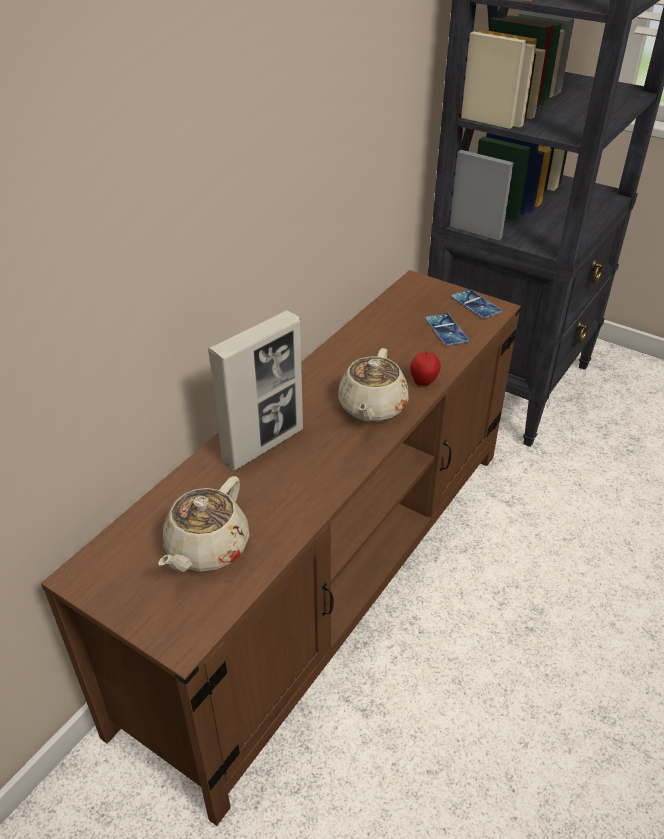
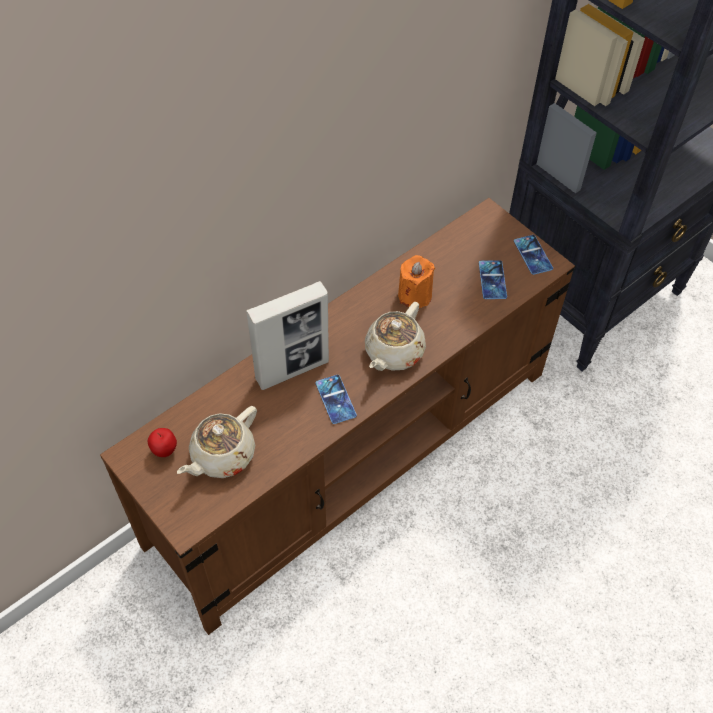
camera: 15 degrees right, 15 degrees up
(325, 463) = (335, 399): none -> phone
(372, 355) = (415, 295): none -> orange candle
(424, 382) = (447, 336): apple -> apple (165, 451)

